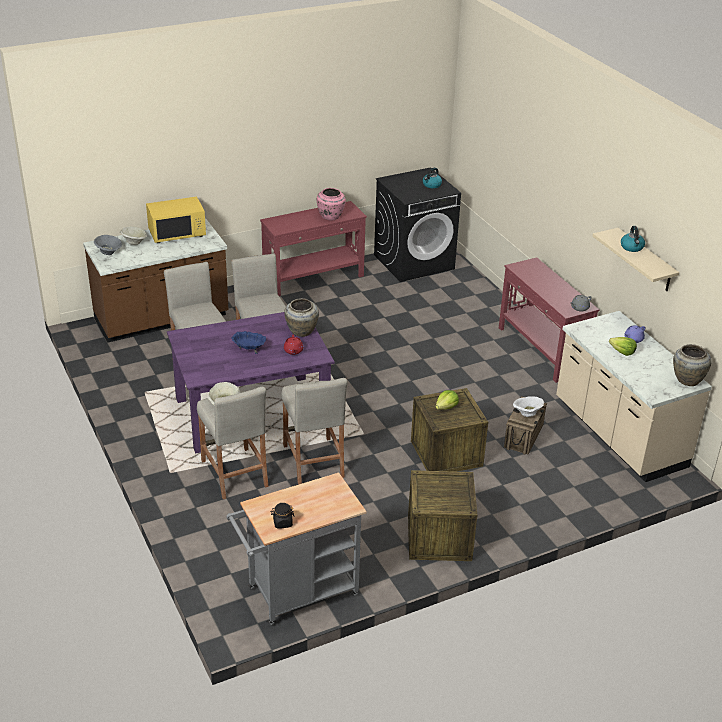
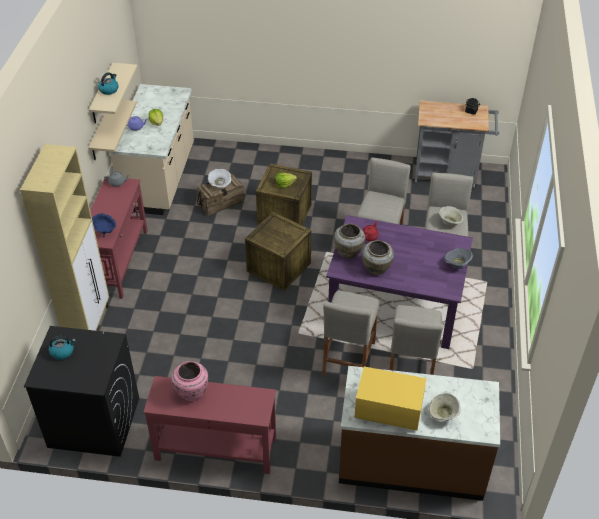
camera: 145 degrees left, 10 degrees up
(109, 252) = (478, 410): grey bowl -> grey bowl (457, 264)
(249, 349) = (403, 253): blue bowl -> blue bowl (105, 230)
(439, 538) = (342, 169): crate -> crate (279, 267)
(496, 303) = (89, 326): none -> beige cabinet
(625, 283) = (102, 131): none -> beige shelf
(687, 379) = (147, 92): beige vase -> beige vase (376, 269)

